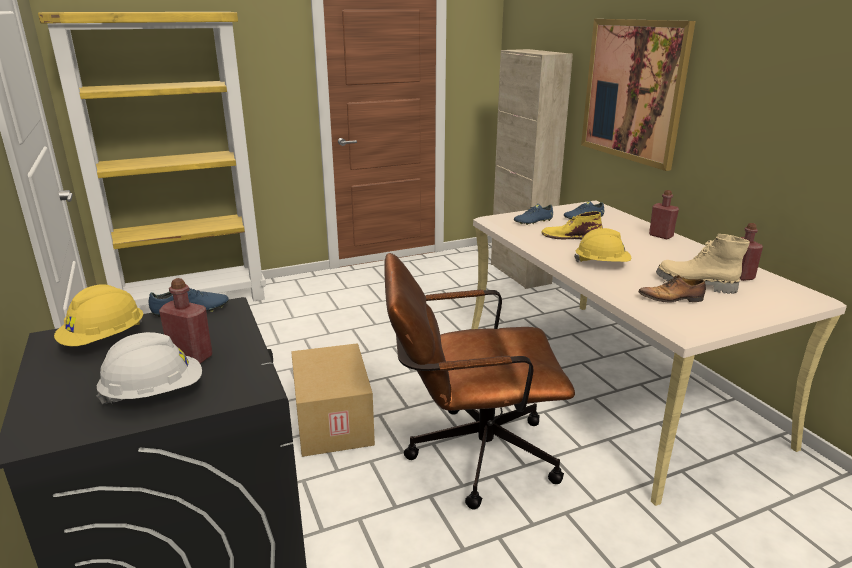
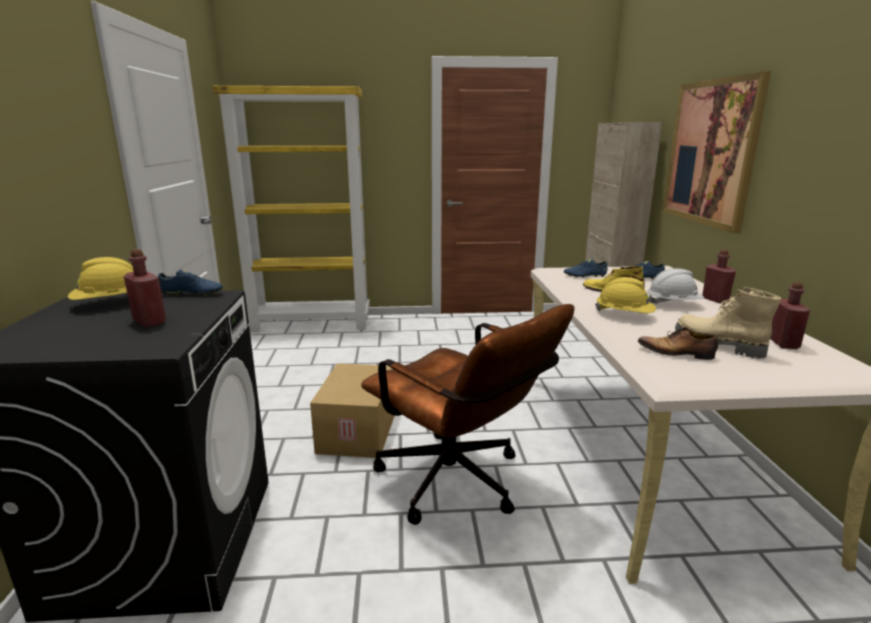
camera: 20 degrees right, 5 degrees down
(154, 393) = (91, 340): white hard hat -> white hard hat (673, 304)
(469, 454) = (459, 485): brown office chair -> brown office chair turned 150 degrees counterclockwise

